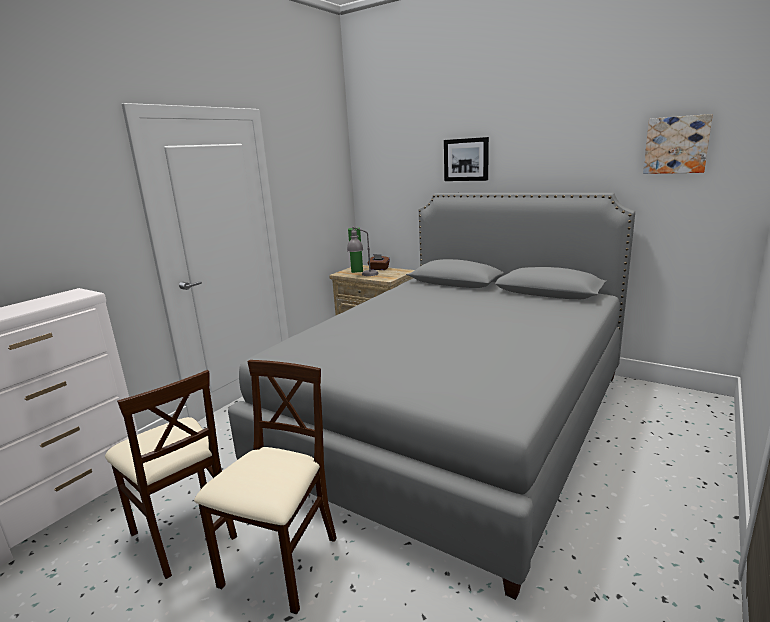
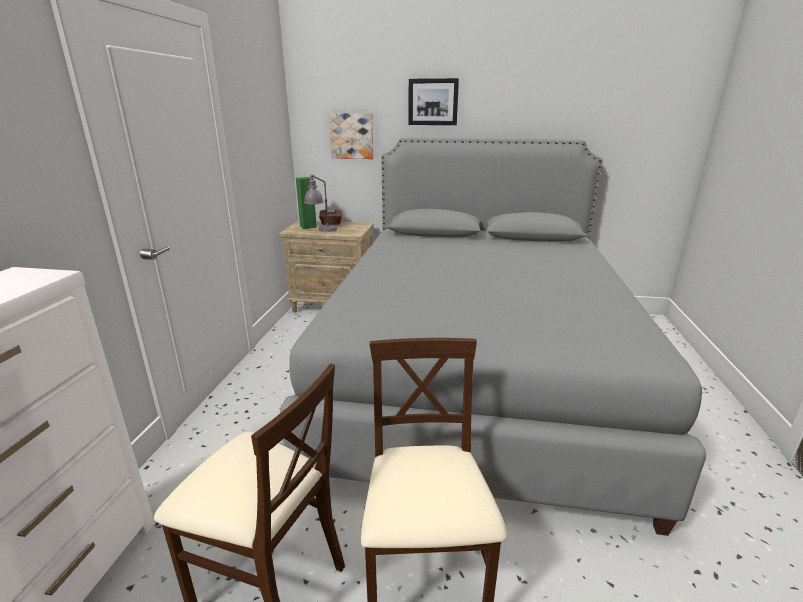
camera: 25 degrees left, 5 degrees up
(676, 145) = (637, 96): picture -> picture (352, 136)

